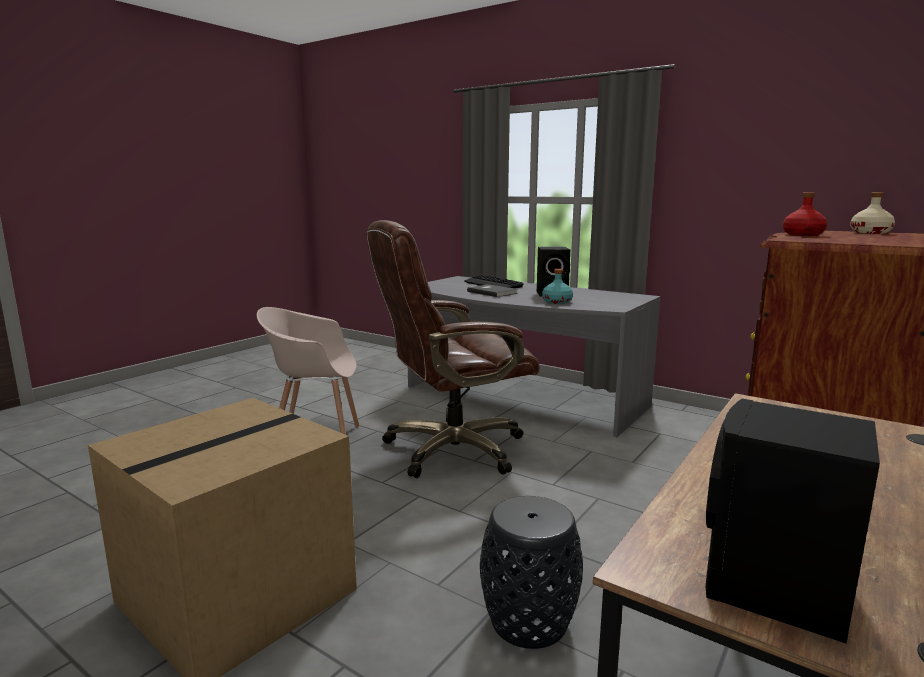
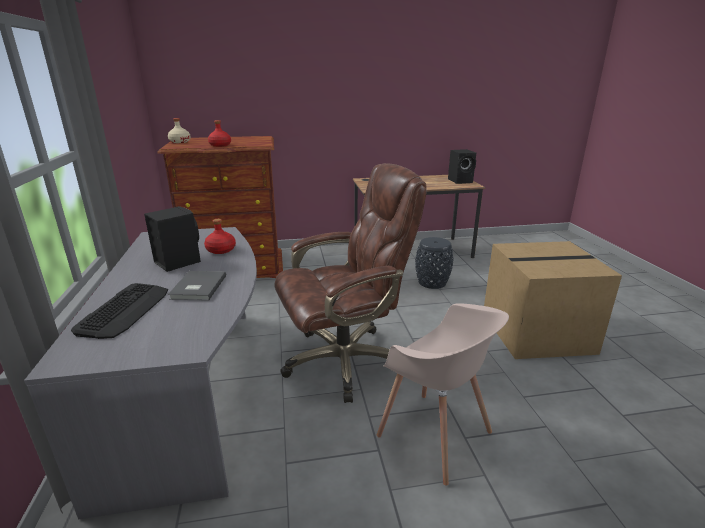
camera: 135 degrees left, 10 degrees up
(454, 448) = (343, 360): brown office chair -> brown office chair turned 45 degrees counterclockwise
(557, 302) = (221, 250): turquoise bottle -> red bottle

